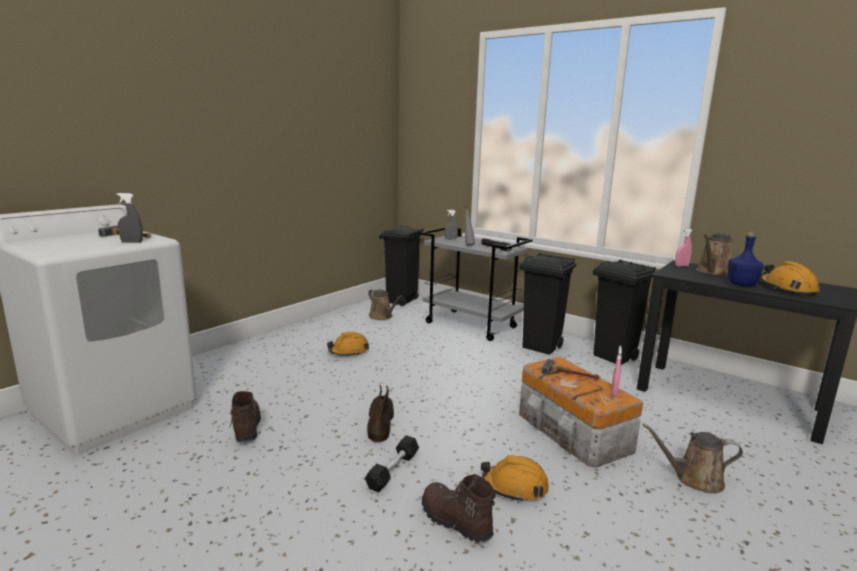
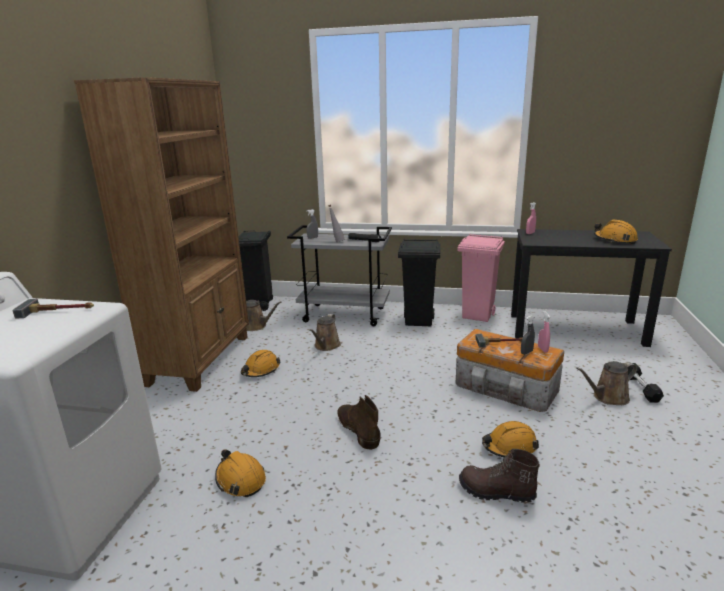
camera: 25 degrees left, 5 degrees up
(132, 242) = (79, 318): grey spray bottle -> grey spray bottle (526, 352)
(246, 428) = (240, 480): brown boot -> orange hard hat
(312, 331) = (201, 359): none -> brown bookcase
(393, 470) = (411, 469): black dumbbell -> black dumbbell (641, 388)
(614, 357) = (478, 316): black trash can -> pink trash can
(713, 272) = (555, 234): brown watering can -> brown watering can (326, 346)
(741, 284) = (586, 242): blue bottle -> none

